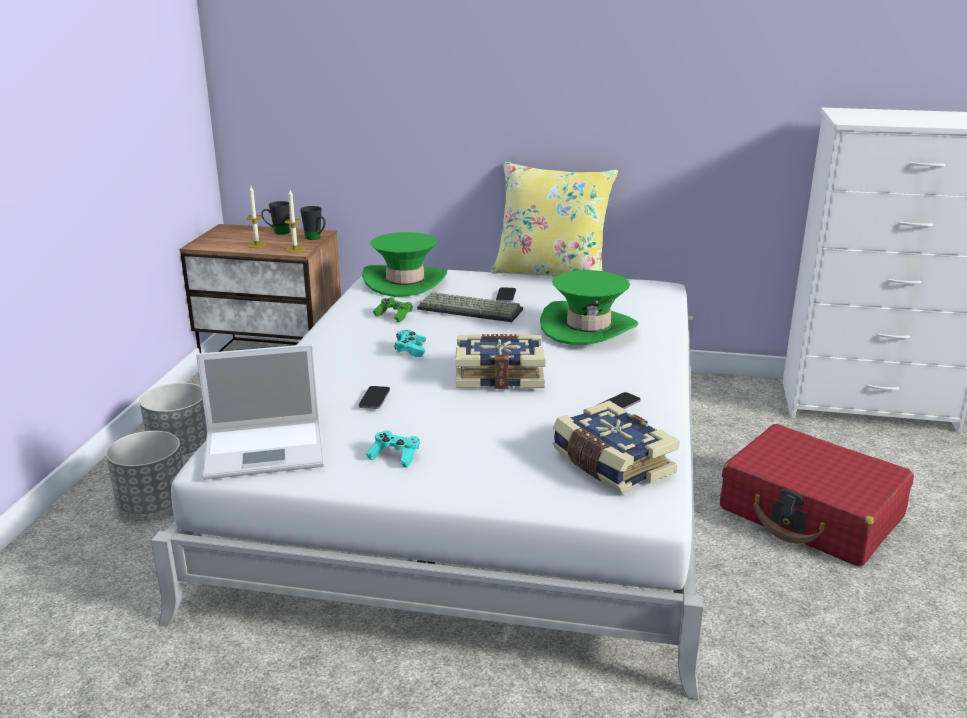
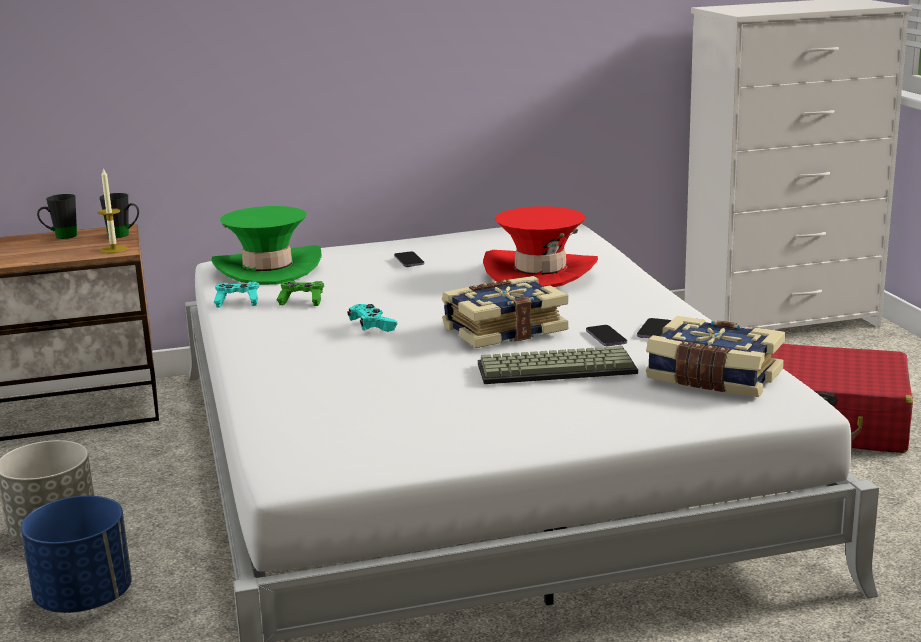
camera: 25 degrees left, 5 degrees down
(153, 503) = (84, 598): grey planter -> blue planter
(257, 245) = (53, 253): candle -> none
(267, 449) = (333, 448): laptop -> none
(374, 399) = (394, 377): phone -> phone (606, 338)
(394, 456) = (488, 421): turquoise game controller -> turquoise game controller (238, 302)
(471, 309) = (387, 279): keyboard -> keyboard (557, 368)
(551, 273) = (428, 233): yellow pillow -> none
(588, 328) = (540, 272): green hat -> red hat

